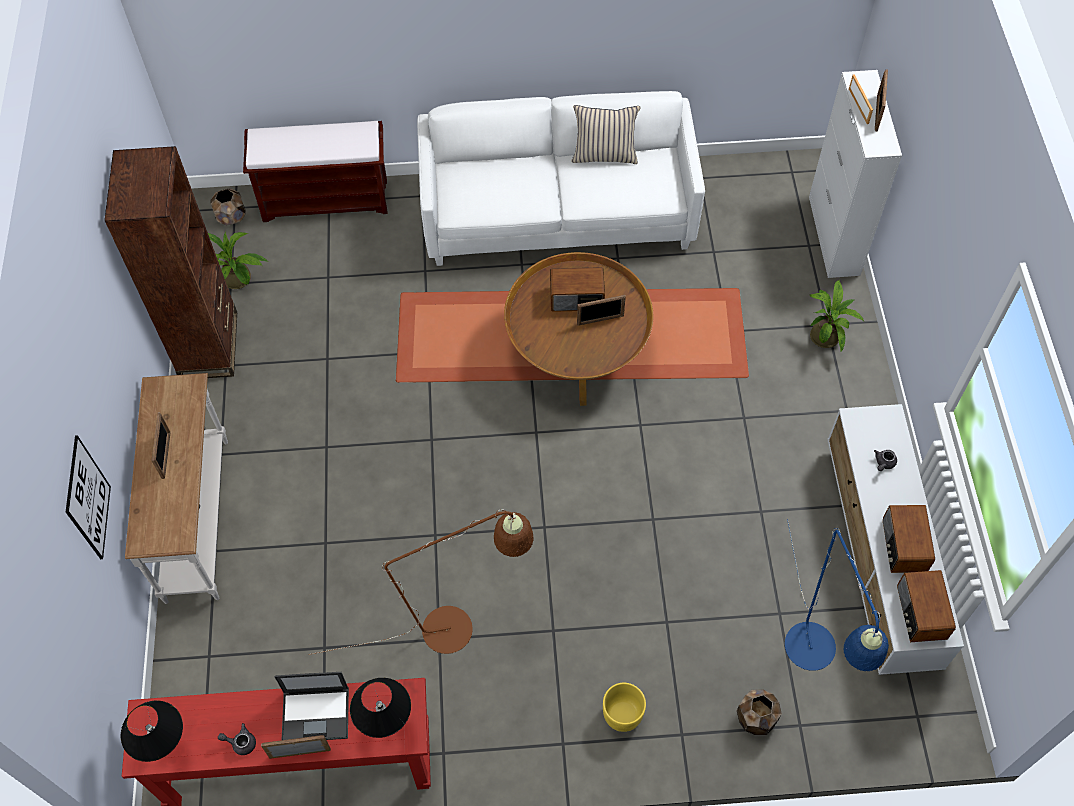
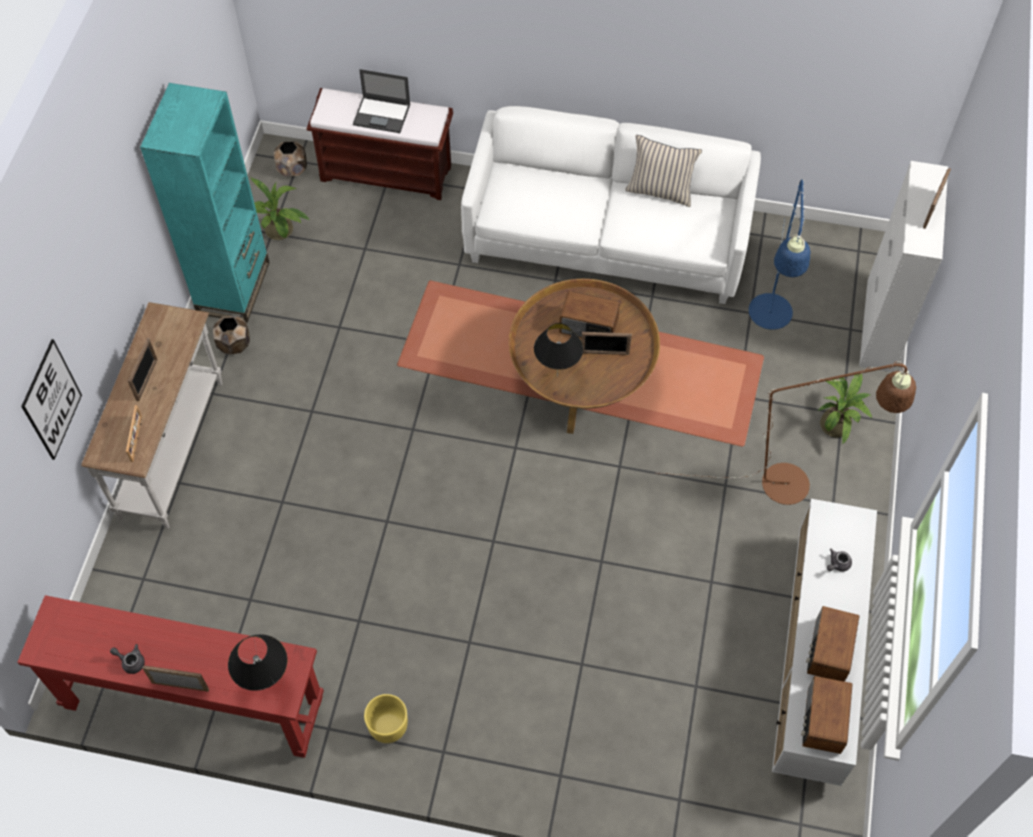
camera: 15 degrees right, 0 degrees up
(168, 749) = (65, 649): black table lamp -> black table lamp (557, 376)
(209, 345) = (233, 287): brown bookcase -> turquoise bookcase
(316, 714) = (206, 655): laptop -> laptop (382, 115)
(461, 626) = (383, 614): brown floor lamp -> brown floor lamp (798, 484)
(622, 714) = (509, 740): yellow planter -> yellow planter (388, 726)
(755, 718) = (637, 781): brown planter -> brown planter (233, 345)
(813, 659) = (714, 739): blue floor lamp -> blue floor lamp (769, 321)
(859, 106) = (915, 199): picture frame -> picture frame (137, 439)

